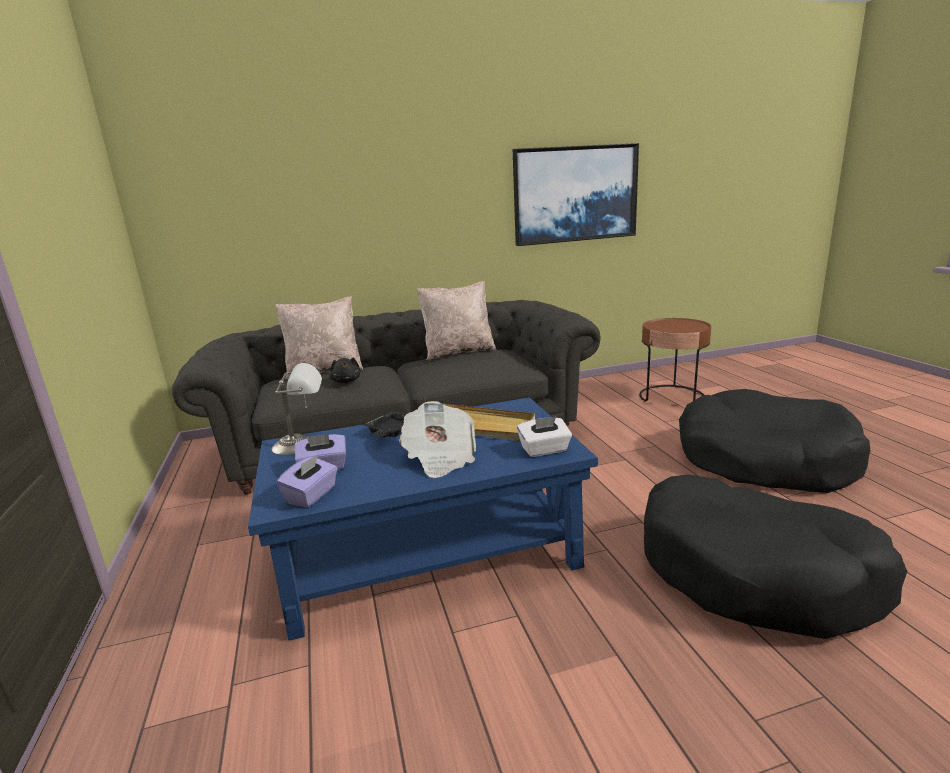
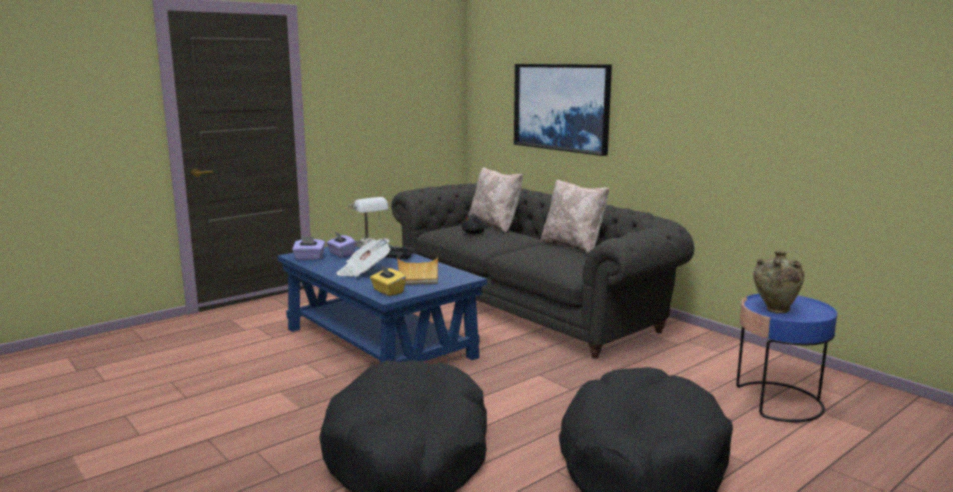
camera: 65 degrees right, 5 degrees down
(544, 450) = (388, 291): white tissue box -> yellow tissue box
(575, 194) = (784, 118): picture -> picture (561, 107)
(672, 396) = (777, 402): brown side table -> blue side table
(681, 329) = (774, 311): none -> beige vase

